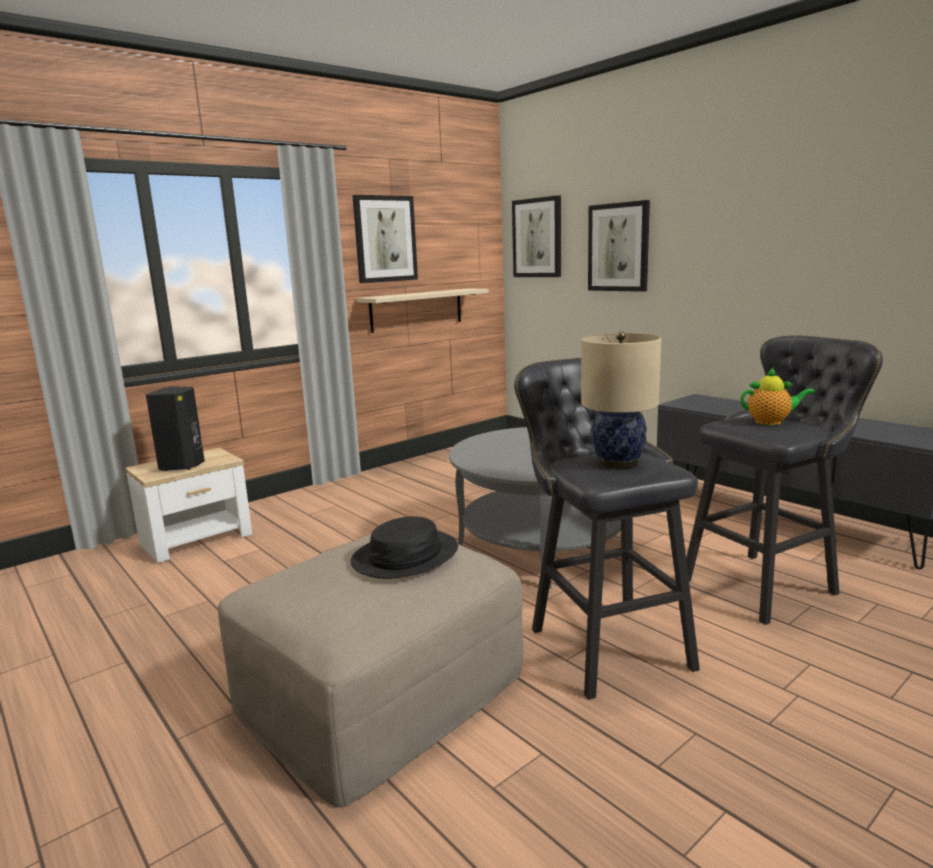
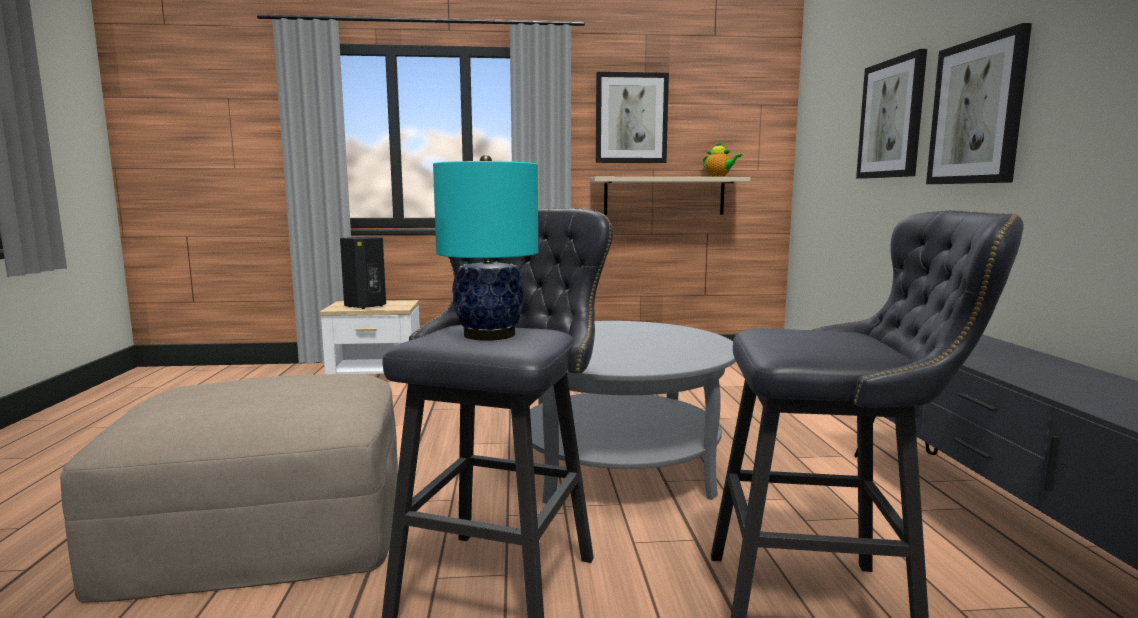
camera: 35 degrees right, 5 degrees down
(405, 556) = (285, 391): black hat -> none
(537, 238) = (822, 117): picture -> picture (977, 112)
(617, 463) = (489, 334): beige table lamp -> turquoise table lamp
(771, 422) = (831, 339): teapot -> teapot (719, 177)

